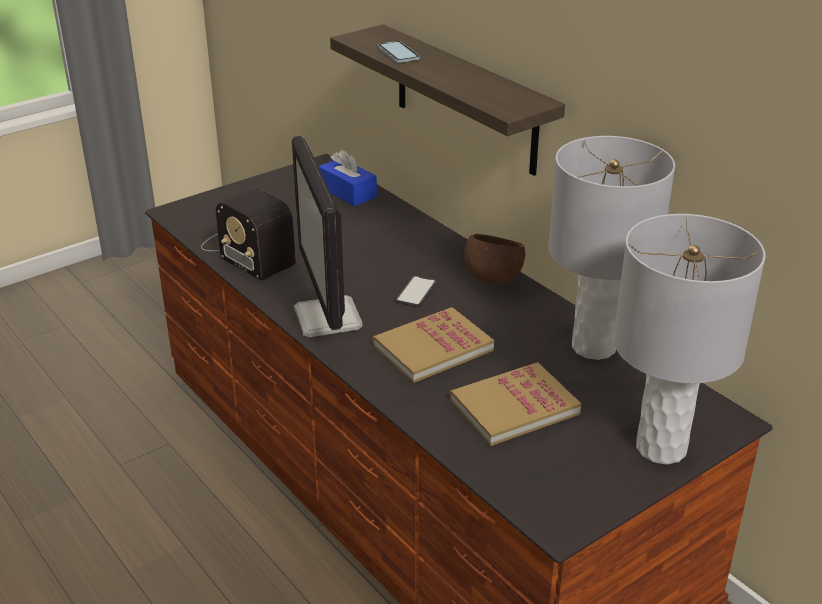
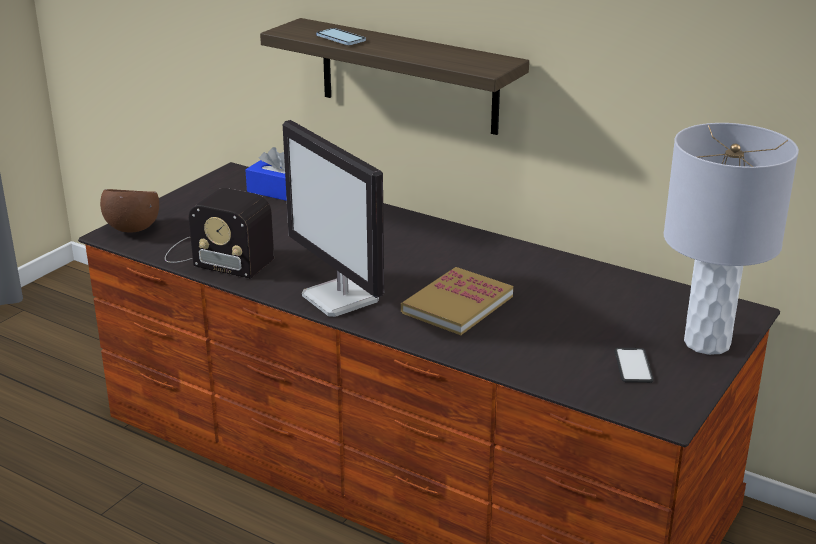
camera: 20 degrees left, 5 degrees down
(416, 292) = (407, 263): phone -> phone (633, 366)
(492, 280) = (469, 241): brown bowl -> brown bowl (132, 230)
(514, 407) = (563, 336): book -> none
(594, 346) = (596, 278): grey table lamp -> none

